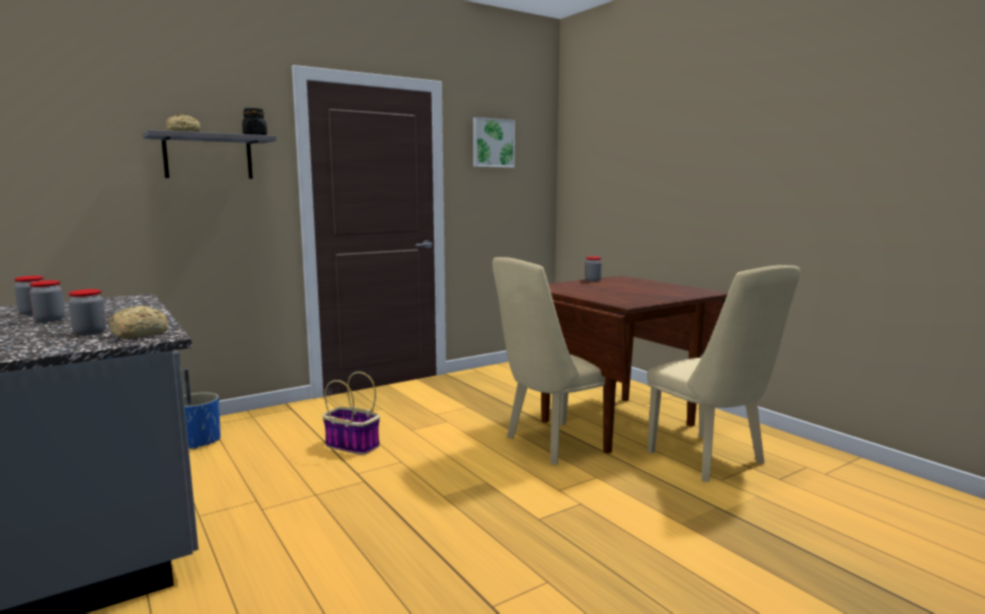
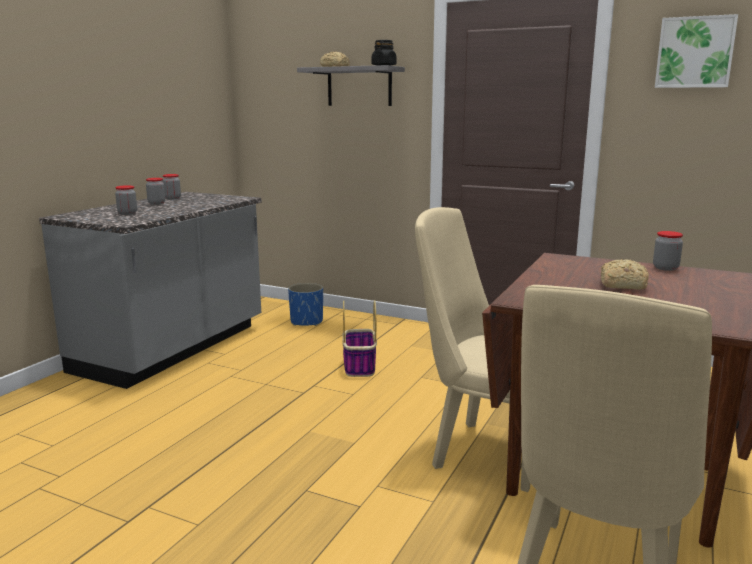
camera: 60 degrees right, 5 degrees up
(137, 334) = (128, 219): bread -> bread (621, 285)

